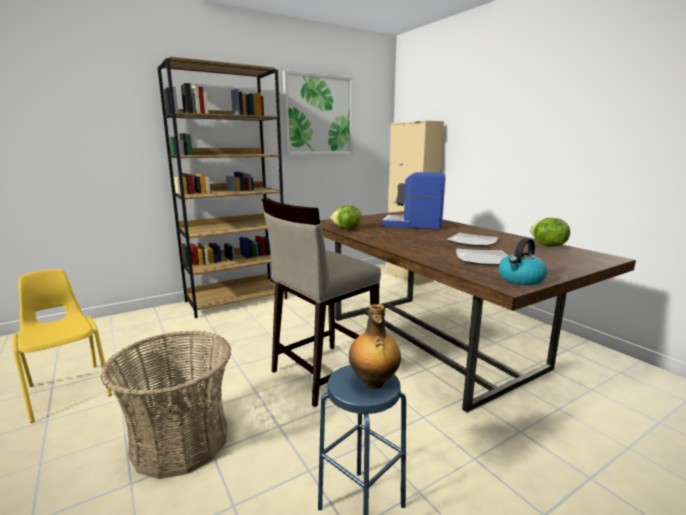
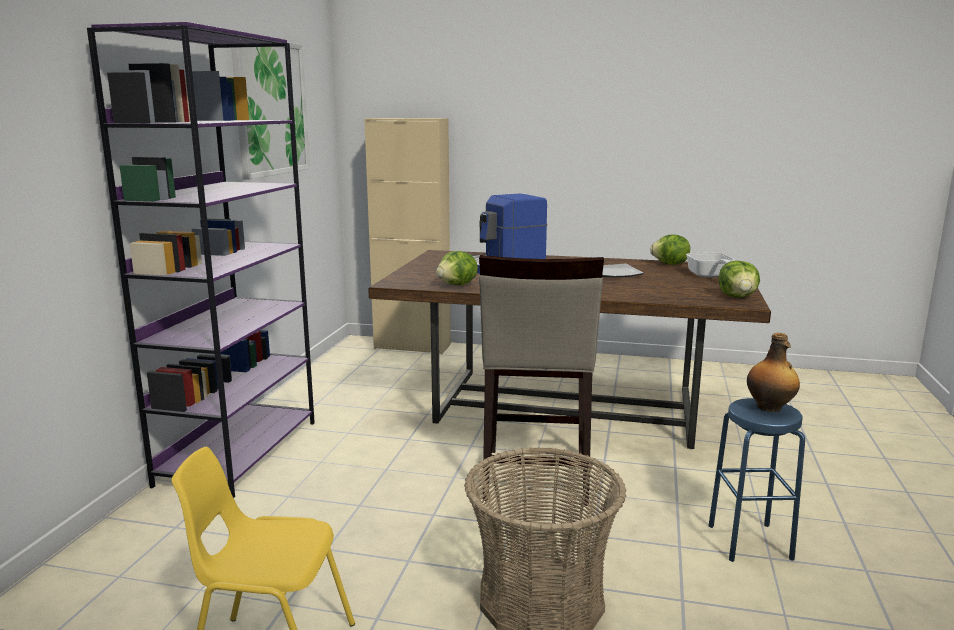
camera: 45 degrees left, 0 degrees up
(237, 300) = (239, 452): brown bookcase -> purple bookcase
(483, 259) = (671, 287): plate -> none
(521, 279) = (738, 297): kettle -> lettuce
(554, 260) = (710, 276): none -> frying pan

